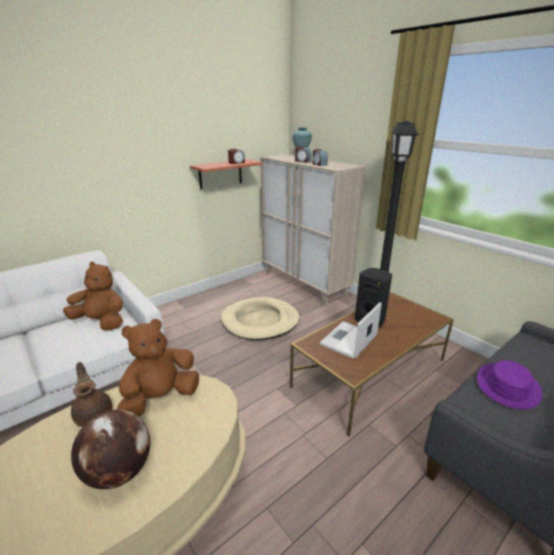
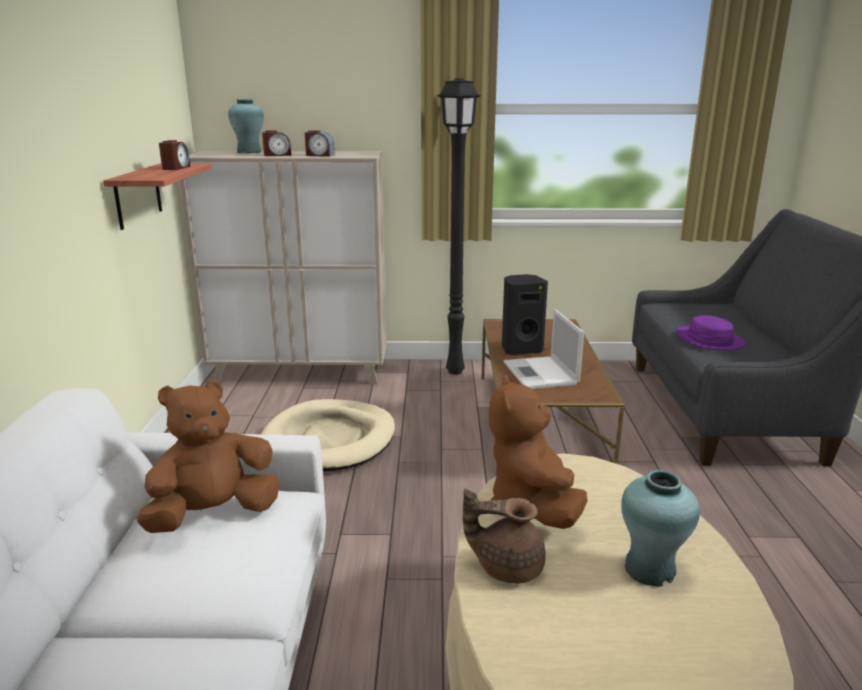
camera: 50 degrees left, 5 degrees down
(119, 471) = (650, 569): globe -> turquoise vase

